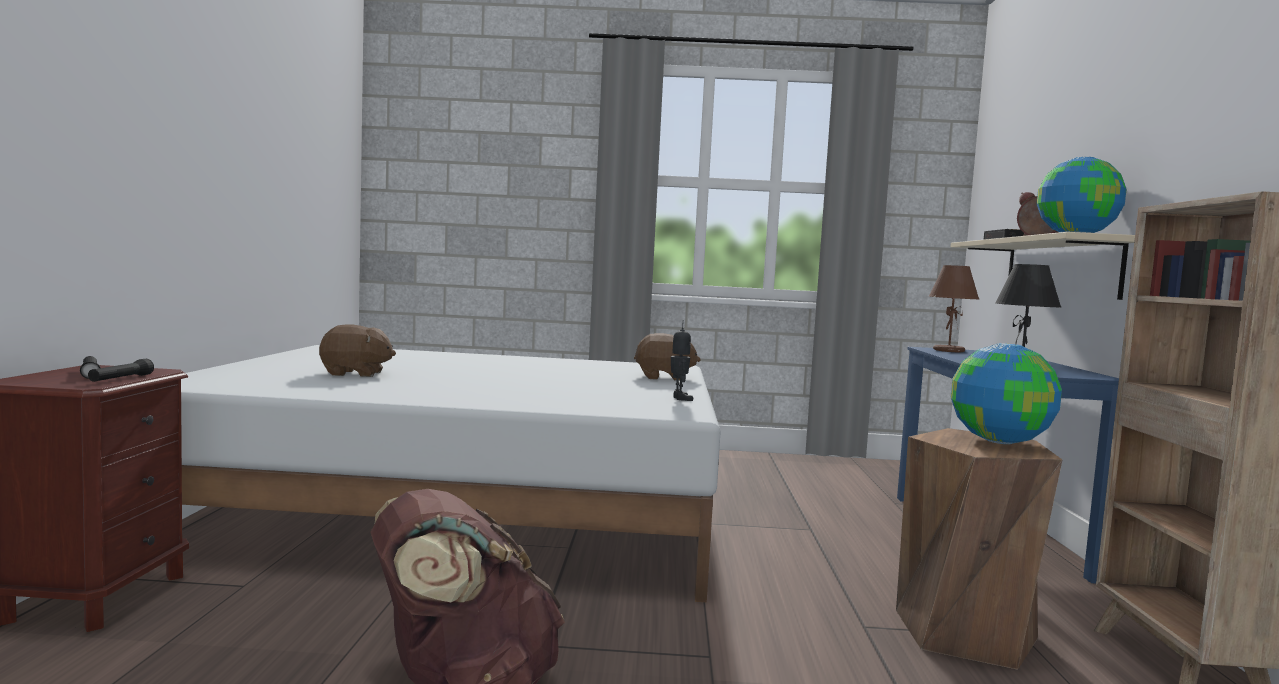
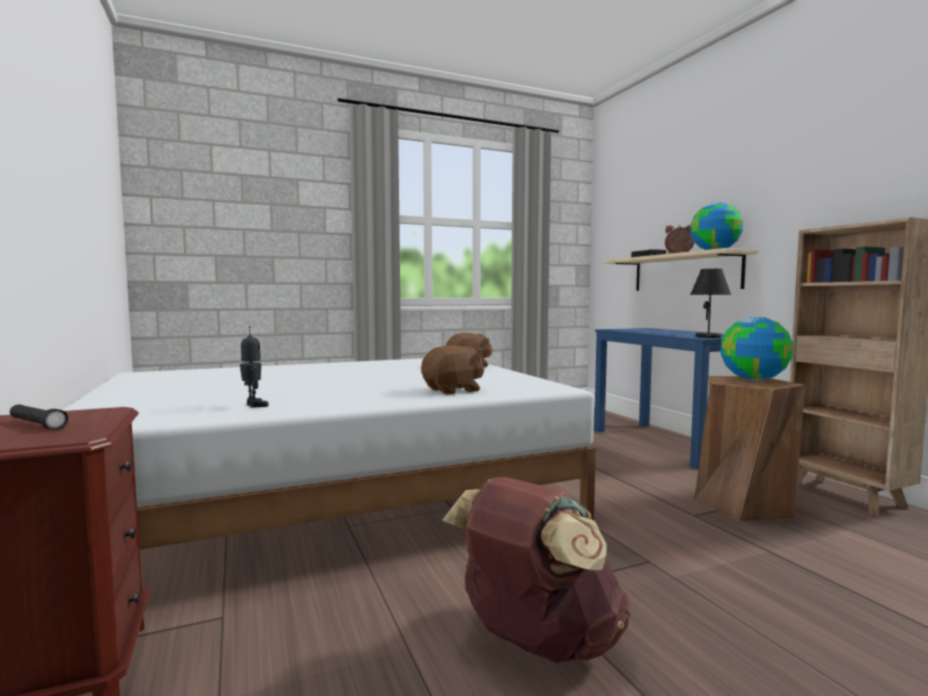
camera: 25 degrees left, 0 degrees up
(121, 379) = (95, 424): black flashlight -> none
(355, 374) = (238, 392): brown plush toy -> brown plush toy (453, 390)
(679, 398) = (523, 378): toy robot -> toy robot (253, 405)
(948, 350) = (624, 329): brown table lamp -> none

